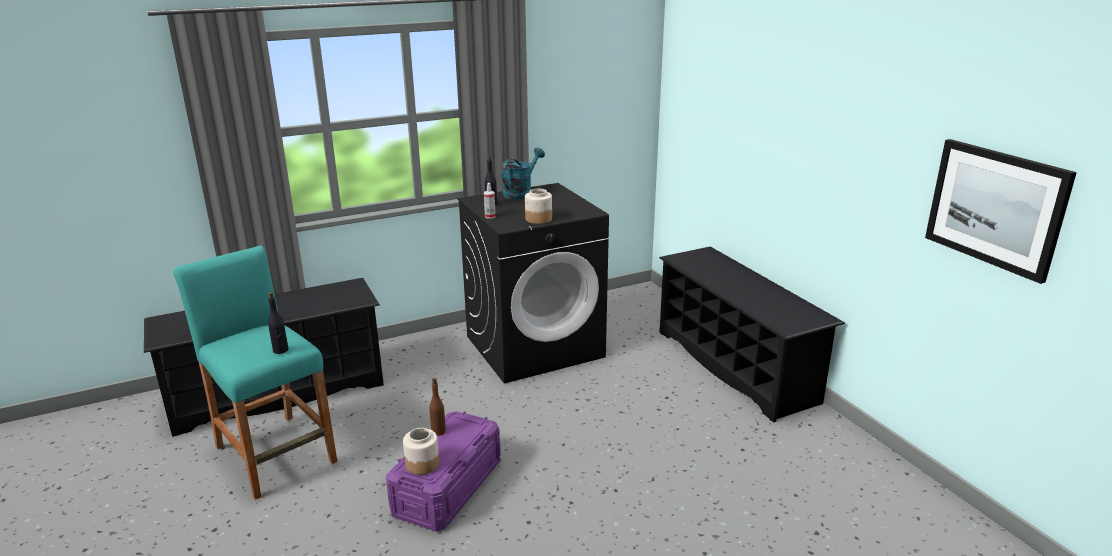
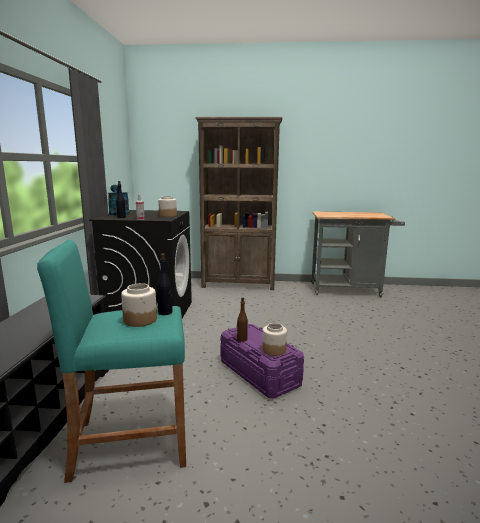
camera: 60 degrees left, 10 degrees down
(255, 346) = (140, 320): none -> jar
(735, 366) = (239, 284): black shoe rack -> brown bookcase
(893, 496) = (349, 290): none -> grey cart
(995, 207) = (352, 165): picture -> none

